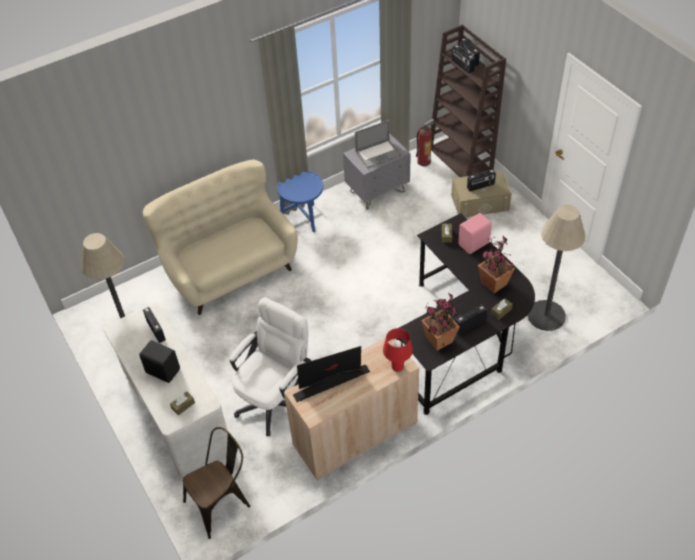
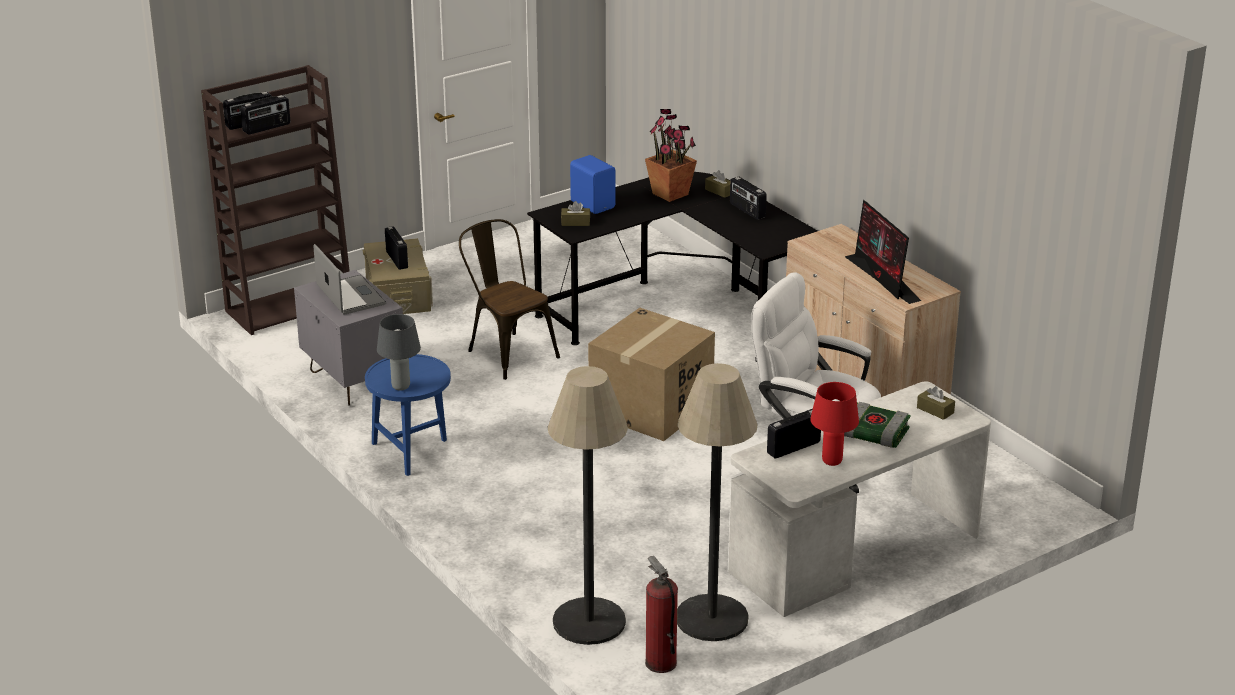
camera: 95 degrees left, 20 degrees down
(163, 370) = (873, 433): black speaker -> book
(222, 502) = (1007, 495): brown chair -> brown chair (507, 352)
(230, 269) = (533, 522): beige sofa -> none
(287, 183) = (400, 387): none -> grey table lamp
(342, 320) = (651, 408): none -> cardboard box
(397, 367) = (845, 236): red table lamp -> red table lamp (832, 461)
(424, 161) = (283, 339): fire extinguisher -> fire extinguisher (660, 663)
(438, 340) = (775, 230): potted plant -> none
(474, 244) = (593, 204): pink speaker -> blue speaker
(546, 315) = (635, 255): floor lamp -> floor lamp (589, 621)

